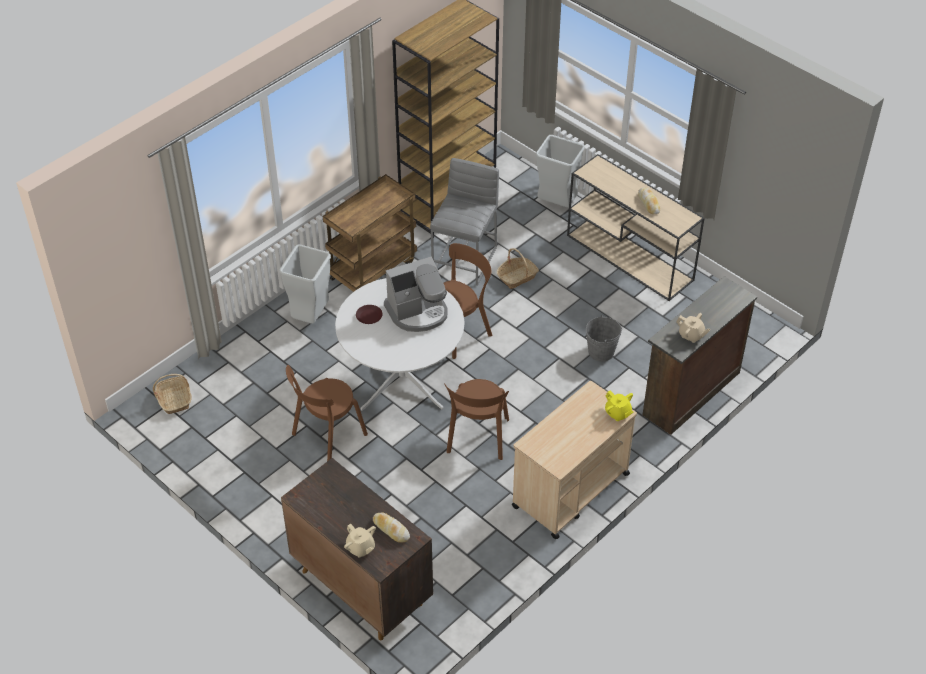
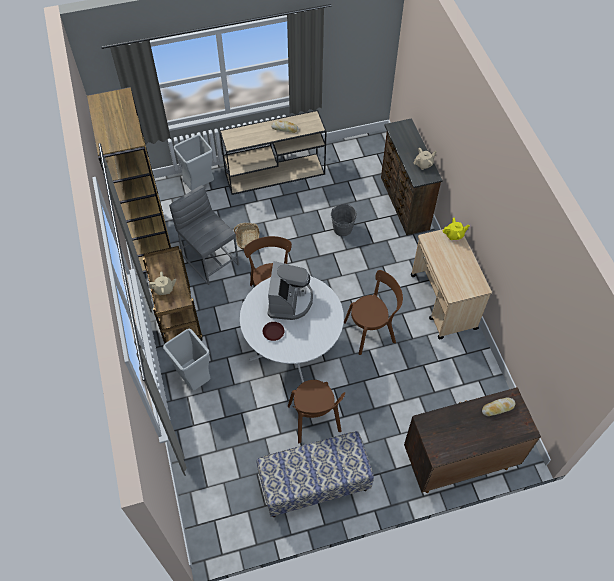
camera: 60 degrees left, 10 degrees up
(174, 399) = (212, 511): basket -> none
(253, 467) = (314, 484): none -> bench
(360, 548) = (505, 435): beige teapot -> beige teapot (164, 289)
(477, 438) = (372, 331): brown chair -> brown chair turned 60 degrees counterclockwise

